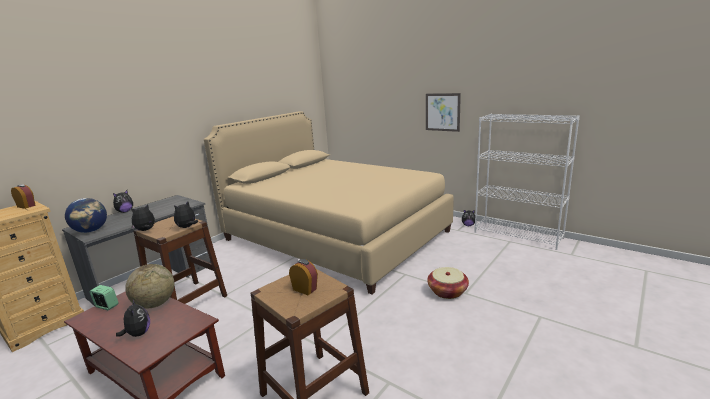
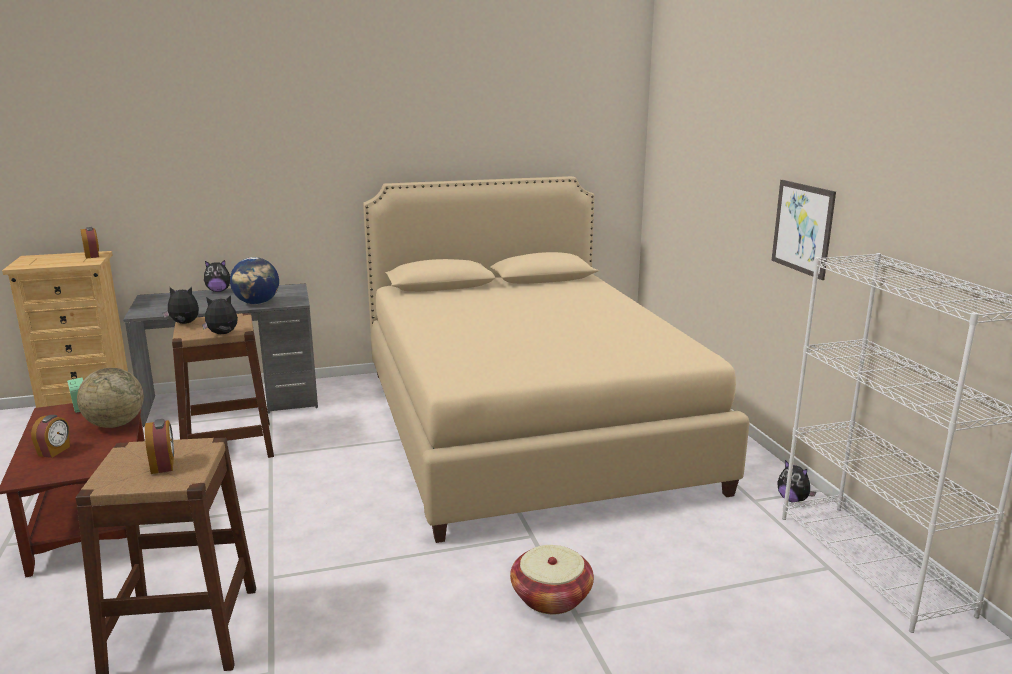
camera: 35 degrees right, 0 degrees up
(91, 231) = (151, 306): globe -> globe (257, 303)
(138, 334) = (54, 451): plush toy -> alarm clock

